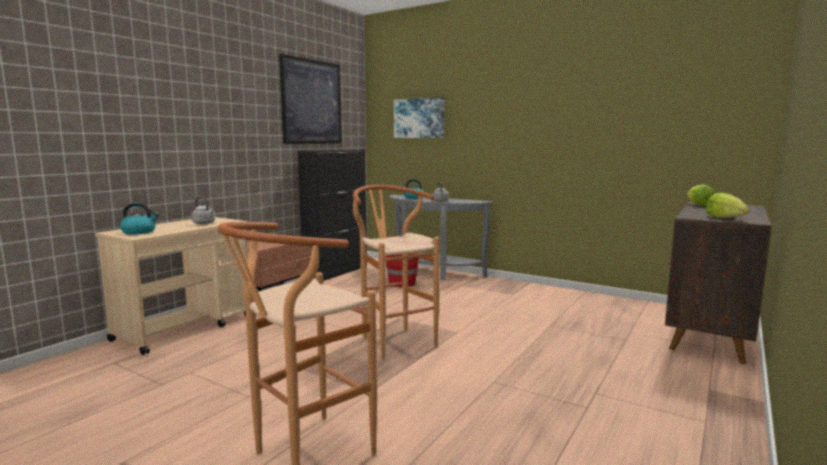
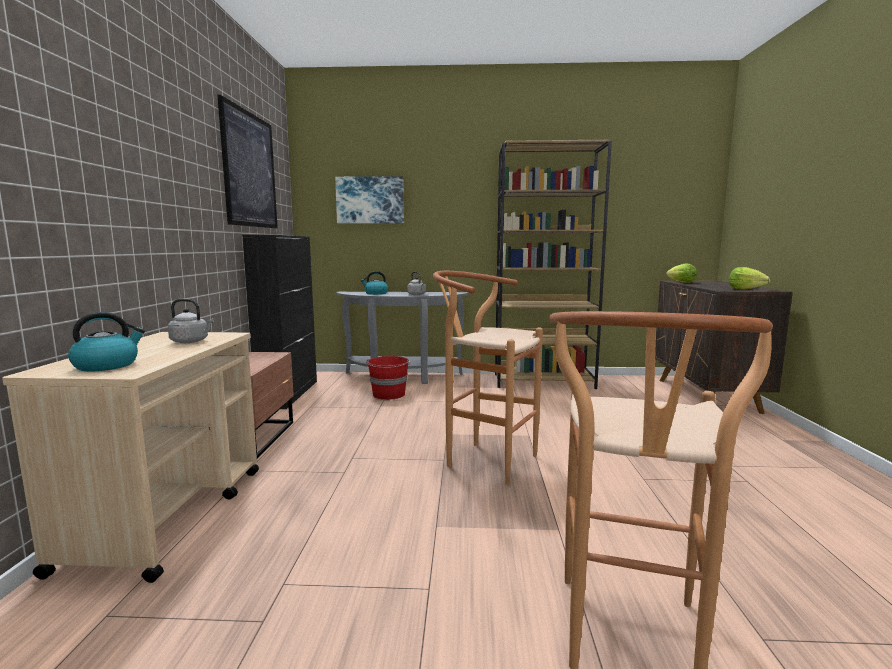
camera: 30 degrees left, 0 degrees up
(551, 294) = (543, 381): none -> brown bookcase

